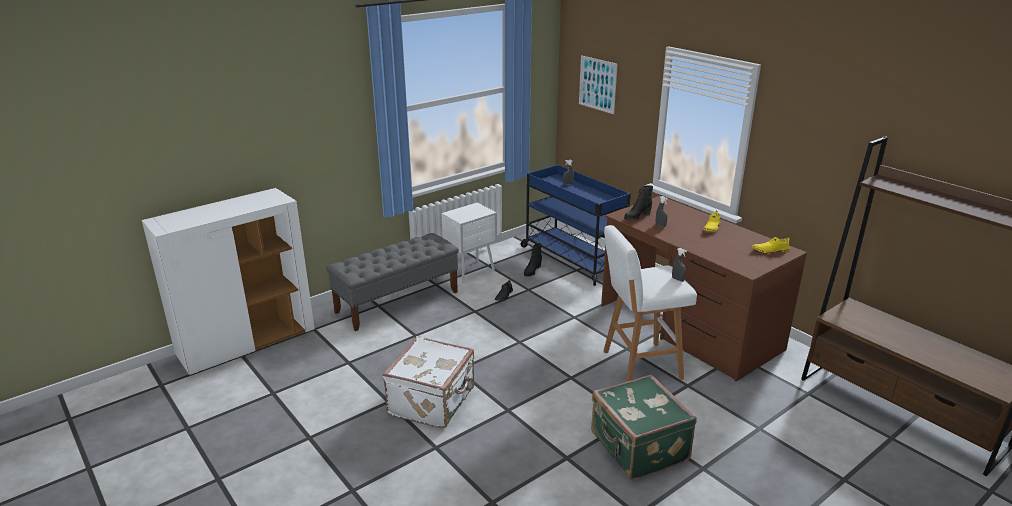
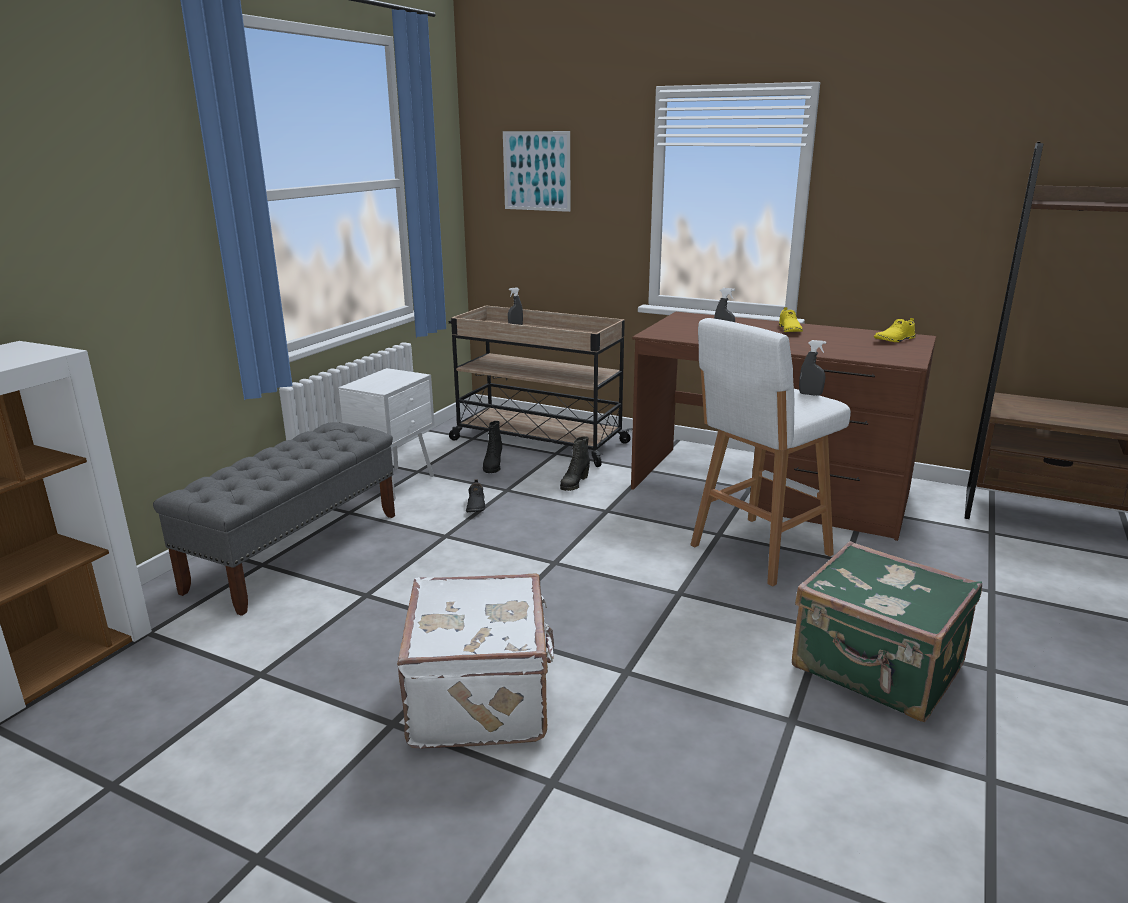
camera: 25 degrees left, 5 degrees down
(572, 258) = (537, 441): blue cart -> beige cart
(637, 217) = (678, 332): black boot -> black boot (574, 484)

